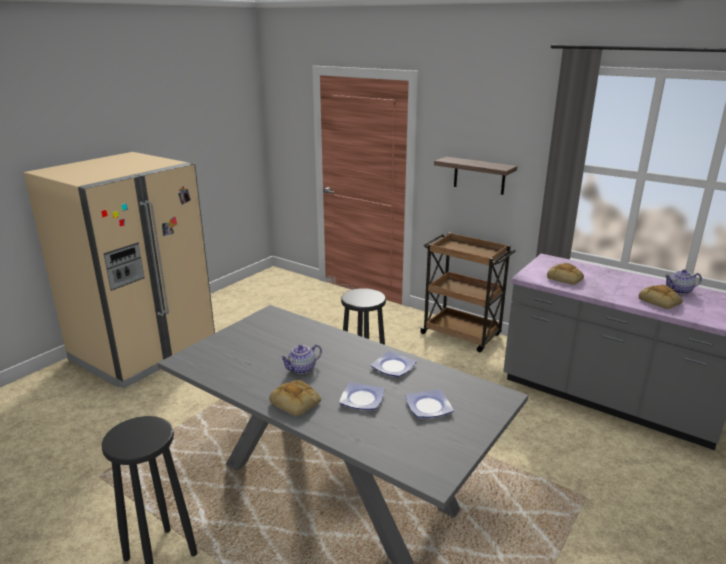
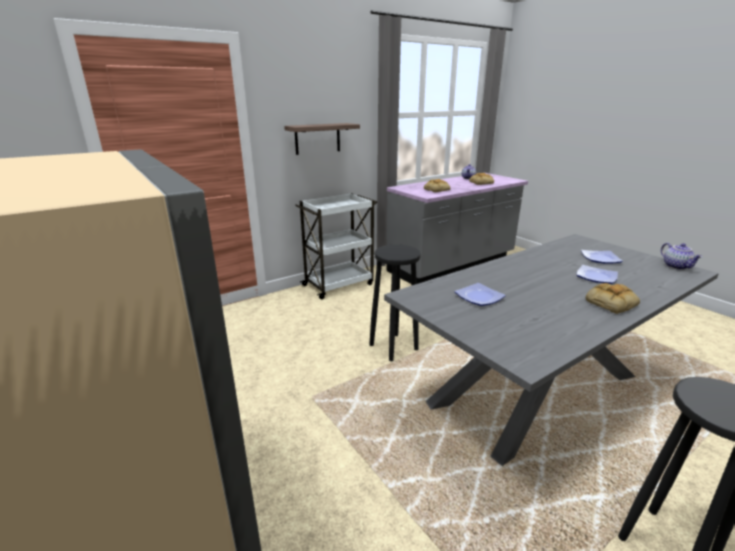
camera: 70 degrees left, 0 degrees up
(302, 369) = (546, 293): teapot -> teapot (677, 266)
(392, 367) = (540, 260): plate -> plate (479, 298)
(462, 335) = (339, 284): brown cart -> white cart

